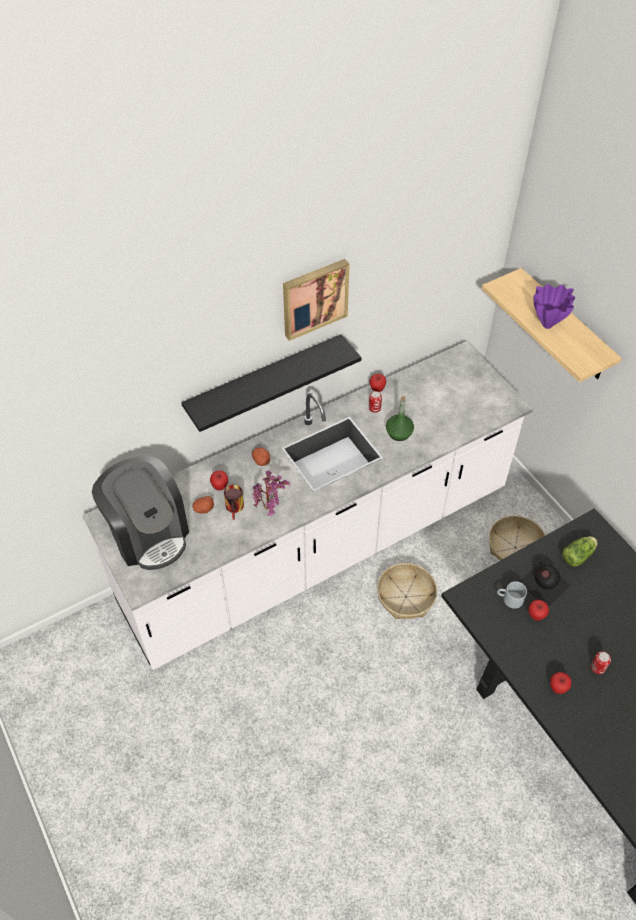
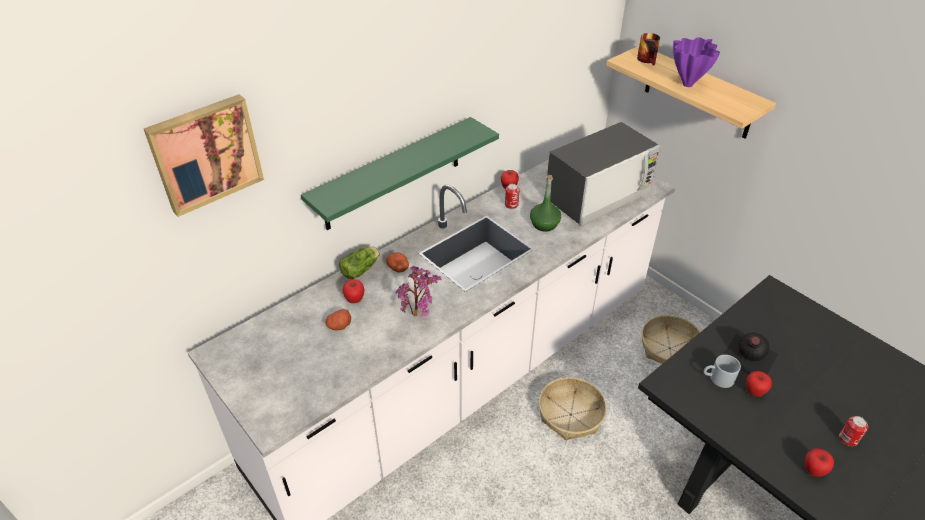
camera: 10 degrees left, 10 degrees down
(148, 533) = (275, 361): coffee machine -> none
(236, 508) = (378, 320): mug -> mug (649, 60)
(264, 382) = (393, 174): black shelf -> green shelf
(314, 297) = (442, 63): picture -> picture (205, 153)
(457, 409) = (598, 196): none -> microwave
(579, 555) = (773, 322): lettuce -> lettuce (362, 269)

